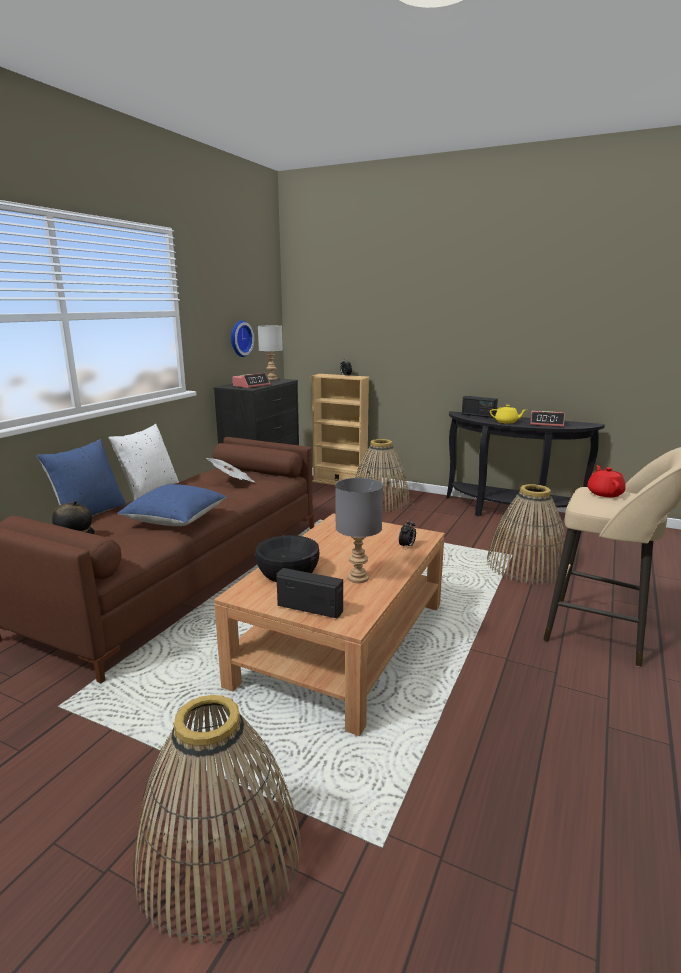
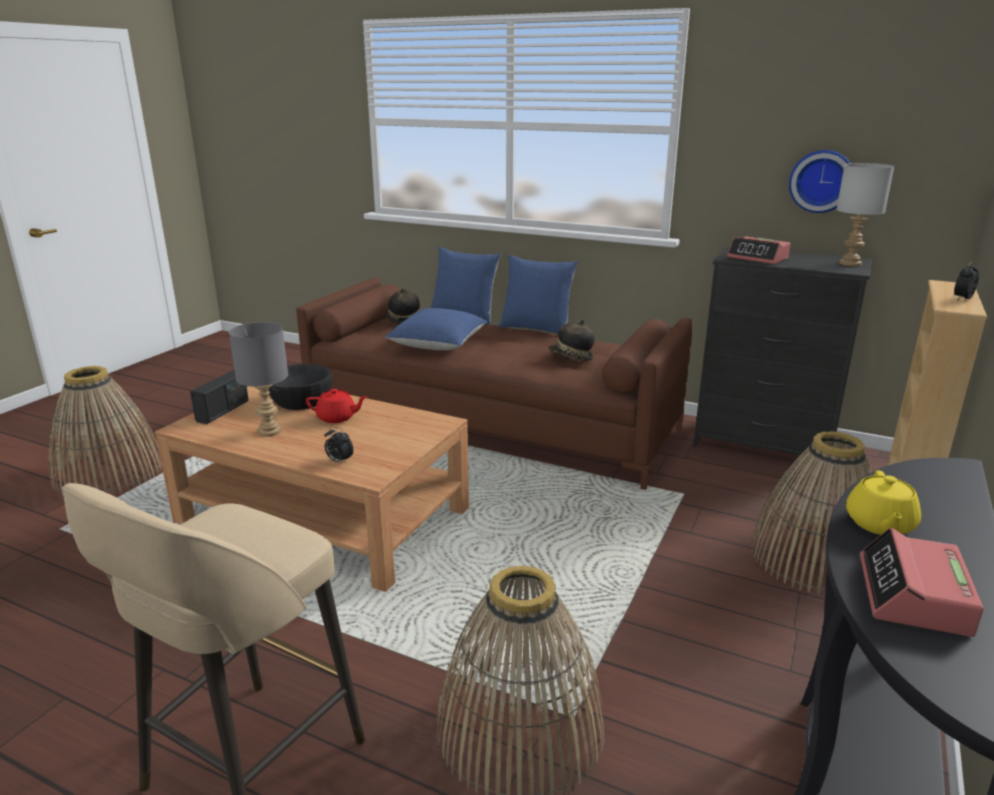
camera: 90 degrees right, 5 degrees up
(149, 490) = (536, 328): white pillow -> blue pillow
(232, 482) = (571, 357): newspaper -> hat
(478, 415) = (947, 493): radio -> none
(604, 493) = (249, 539): red teapot -> red teapot (337, 418)

